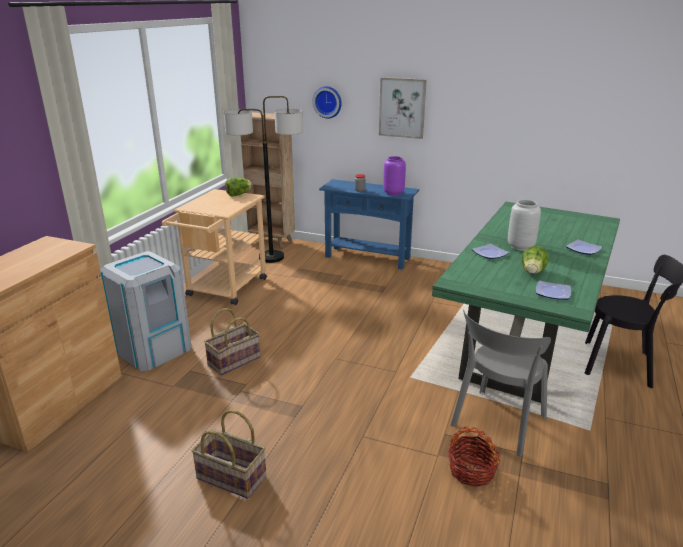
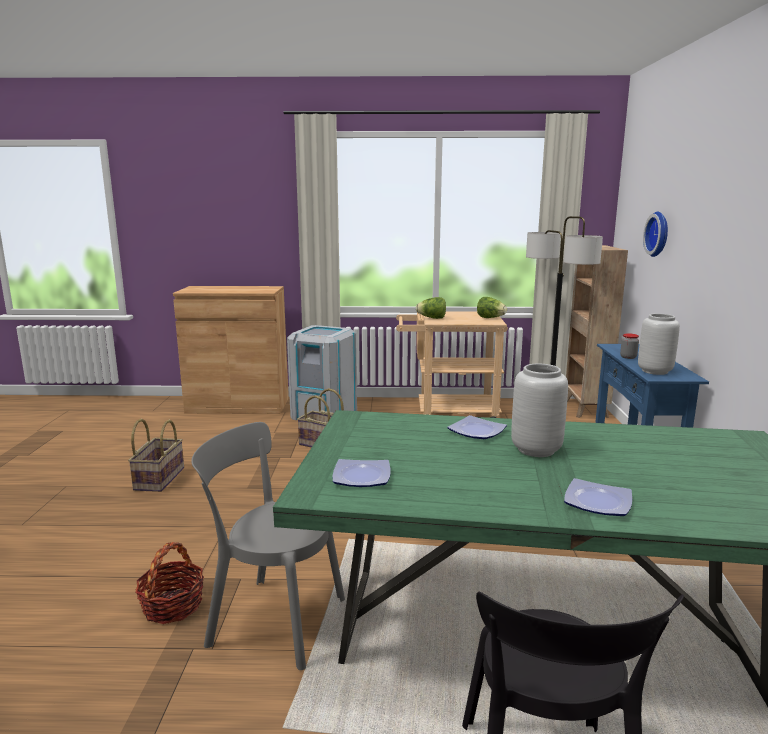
camera: 70 degrees right, 10 degrees down
(394, 193) = (655, 371): purple vase -> grey vase
(402, 107) = (714, 243): picture -> none
(532, 272) = (431, 461): lettuce -> lettuce (432, 318)

